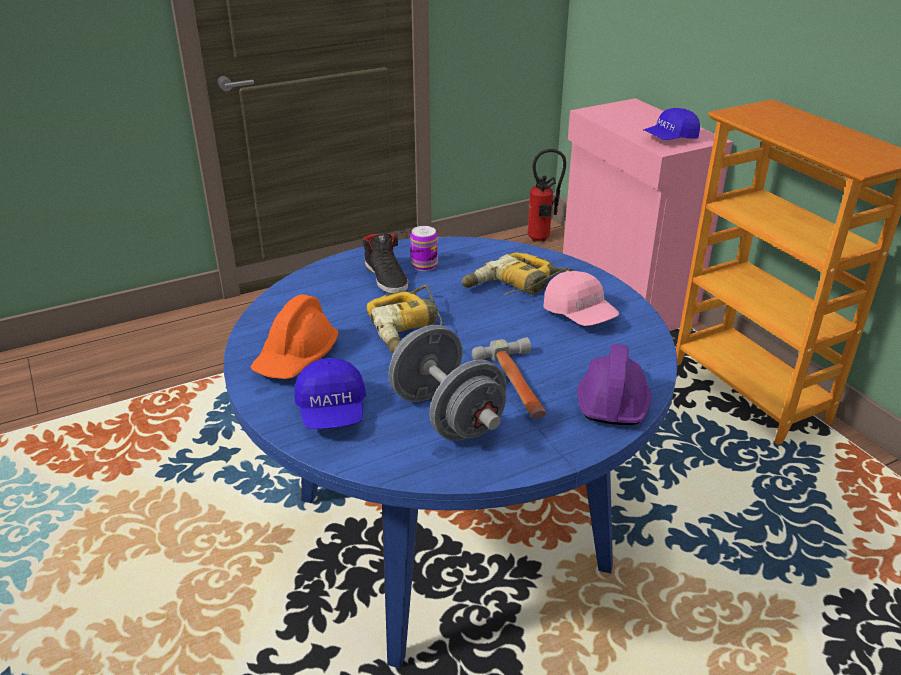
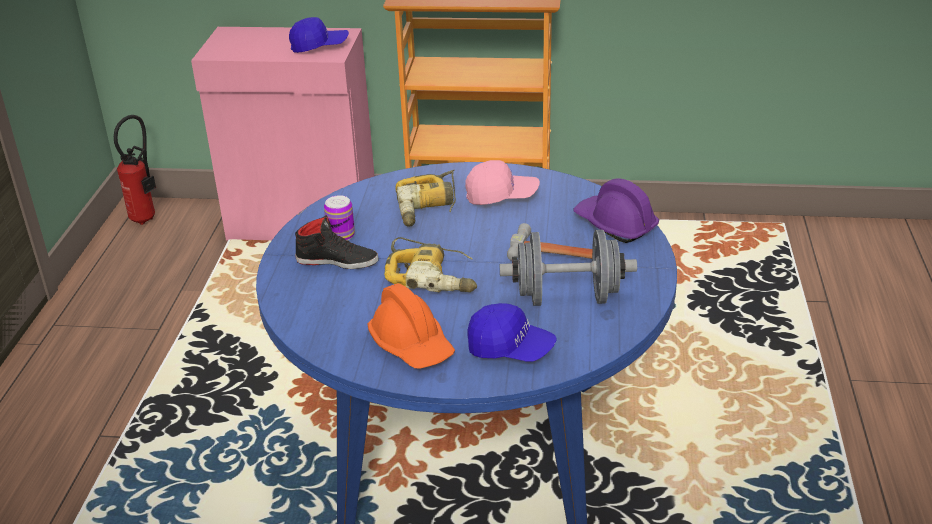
camera: 55 degrees left, 0 degrees up
(670, 139) = (319, 46): blue cap -> blue cap turned 105 degrees counterclockwise

